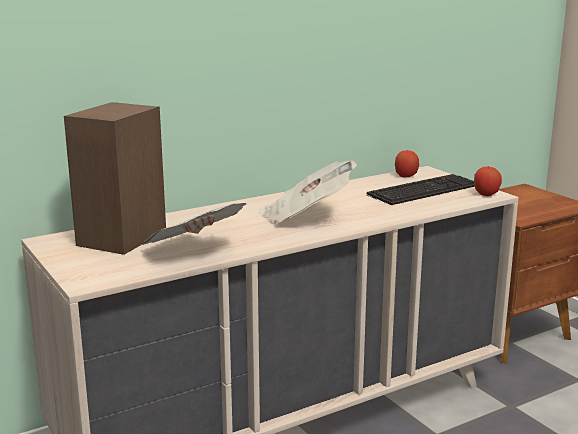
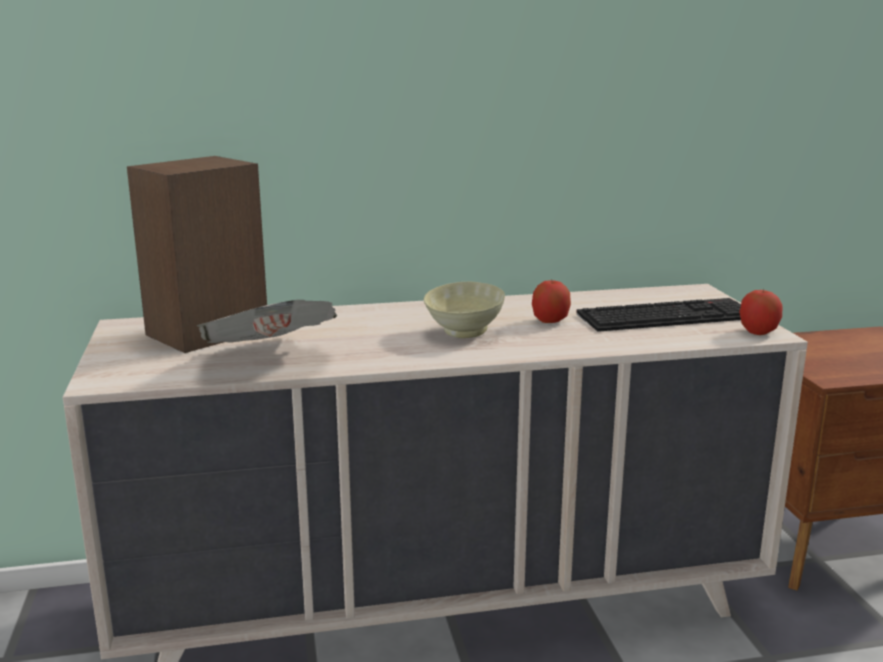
camera: 20 degrees right, 0 degrees up
(305, 216) = (462, 332): newspaper -> beige bowl
(406, 176) = (660, 294): apple -> apple (550, 321)

